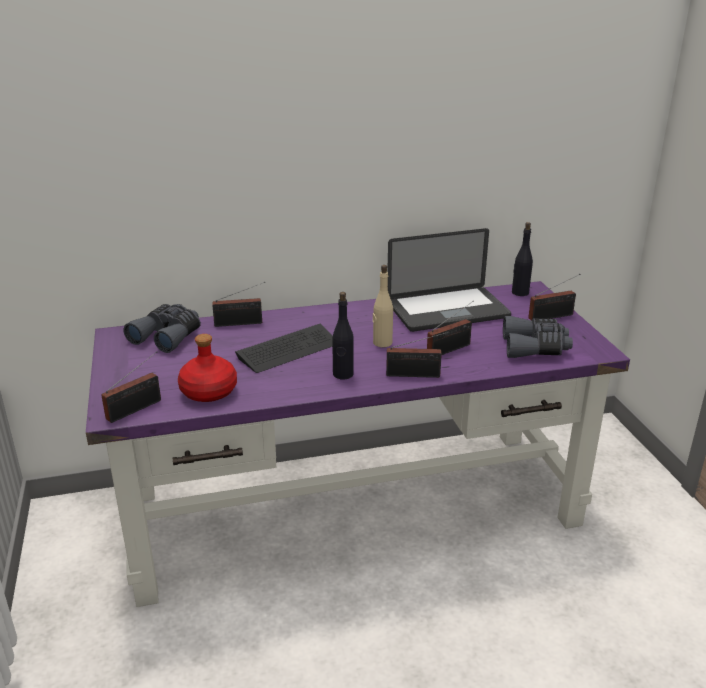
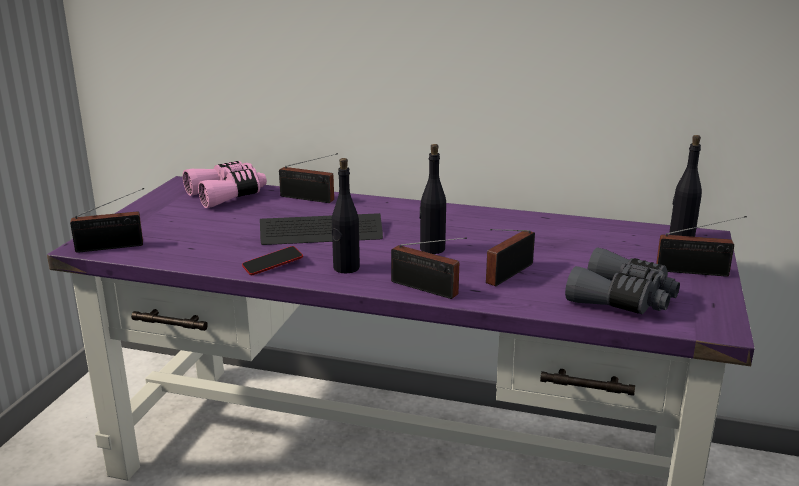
camera: 30 degrees right, 5 degrees down
(168, 336) = (227, 194): grey binoculars -> pink binoculars
(208, 392) = (193, 249): red bottle -> none
(287, 387) = (272, 265): none -> phone
(382, 343) = (432, 249): beige bottle -> black bottle
(448, 311) = (556, 236): laptop -> none
(451, 349) = (506, 274): radio -> radio turned 135 degrees clockwise

